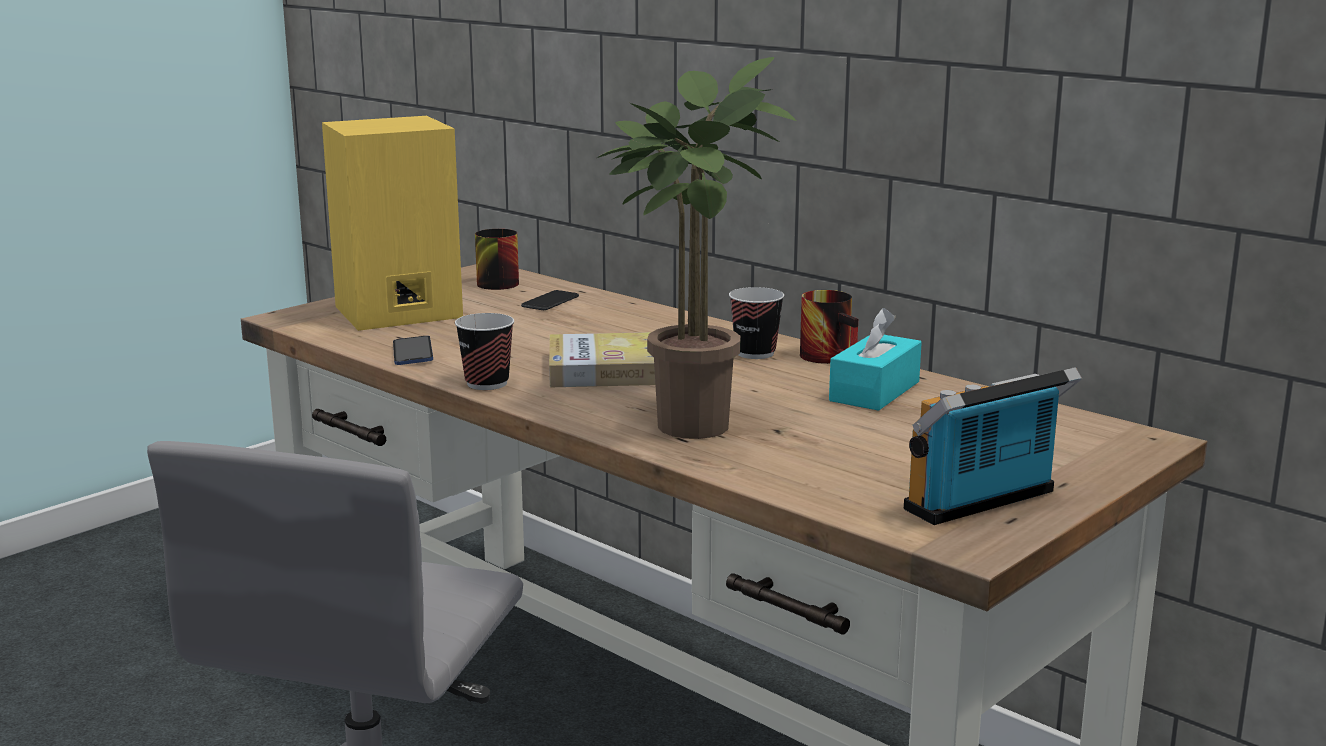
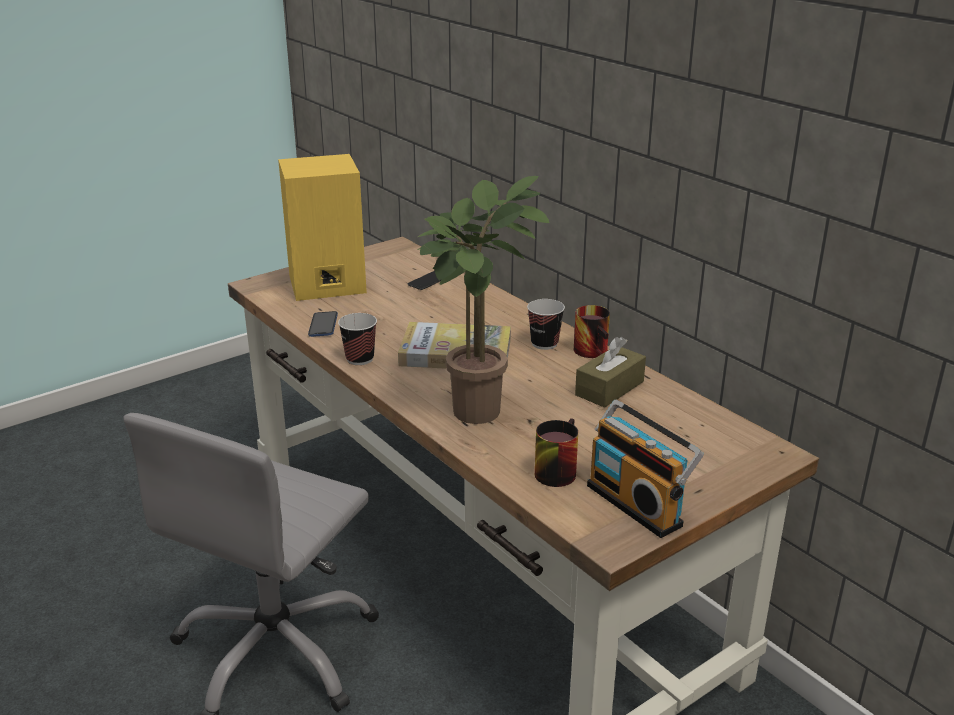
camera: 10 degrees right, 10 degrees up
(497, 282) = (400, 258): mug -> mug (554, 469)
(874, 391) = (609, 388): turquoise tissue box -> brown tissue box
(985, 503) = (638, 504): radio -> radio turned 105 degrees counterclockwise

